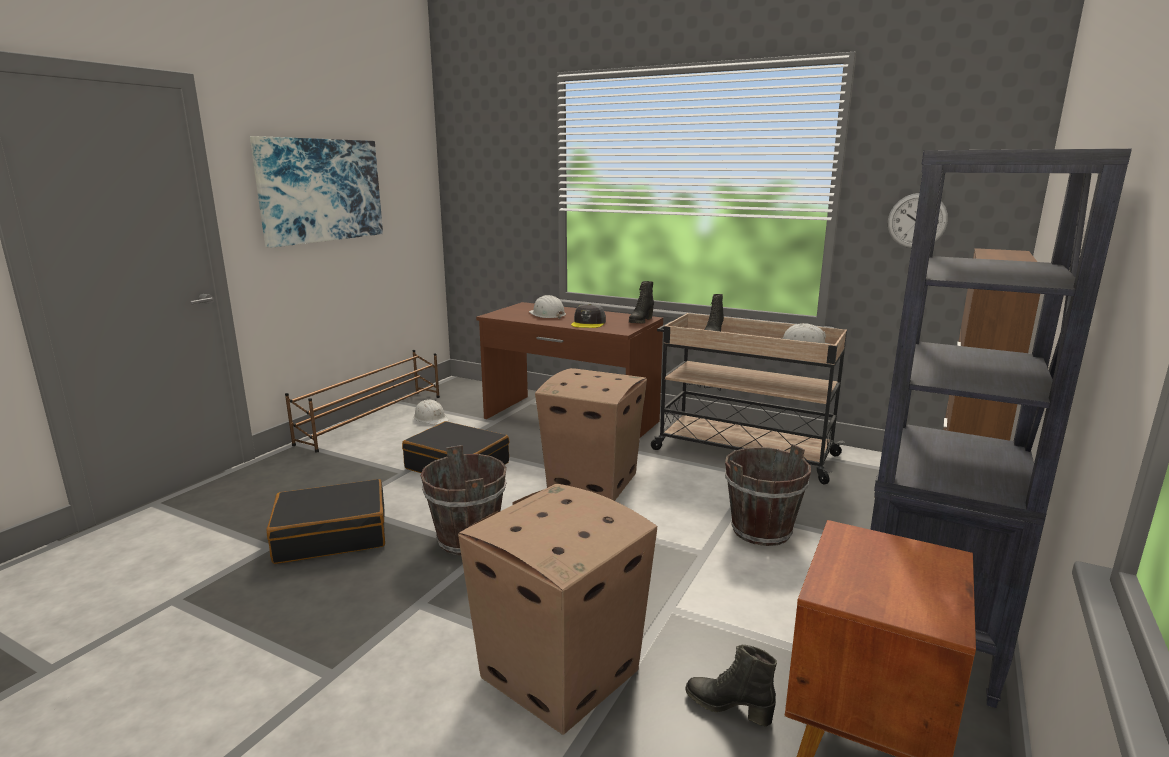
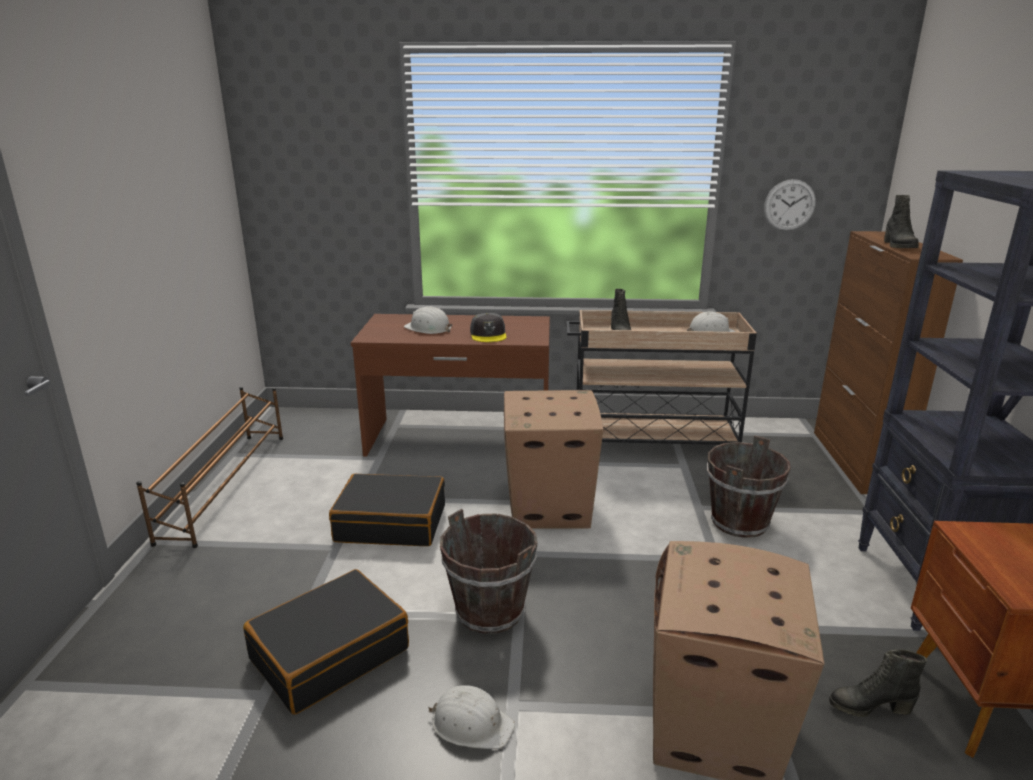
camera: 25 degrees left, 5 degrees up
(321, 190) = (131, 204): picture -> none
(431, 418) = (300, 469): white hard hat -> white hard hat (471, 724)
(640, 321) = (535, 324): black boot -> black boot (898, 246)

